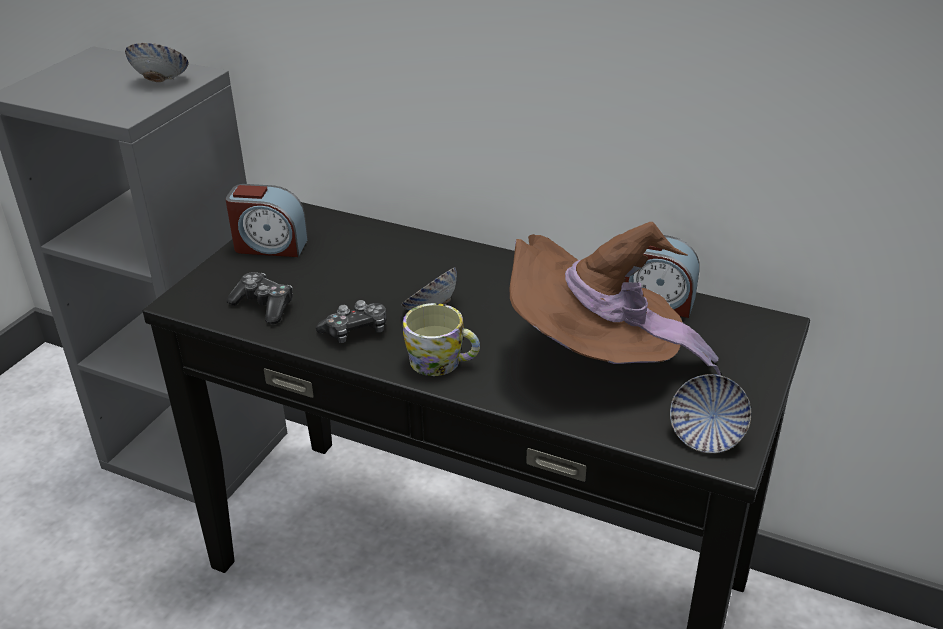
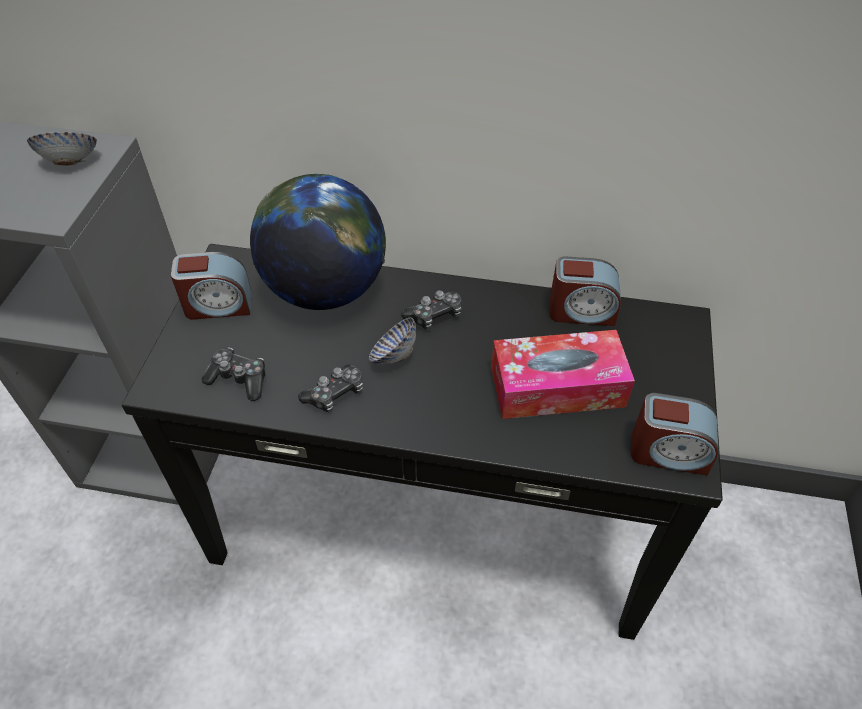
camera: 15 degrees left, 15 degrees up
(383, 248) = (326, 290): none -> globe
(442, 362) = (425, 415): mug -> none
(489, 283) = (434, 315): none -> game controller
(599, 360) = (557, 386): brown hat -> tissue box
(706, 436) = (668, 452): bowl -> alarm clock

